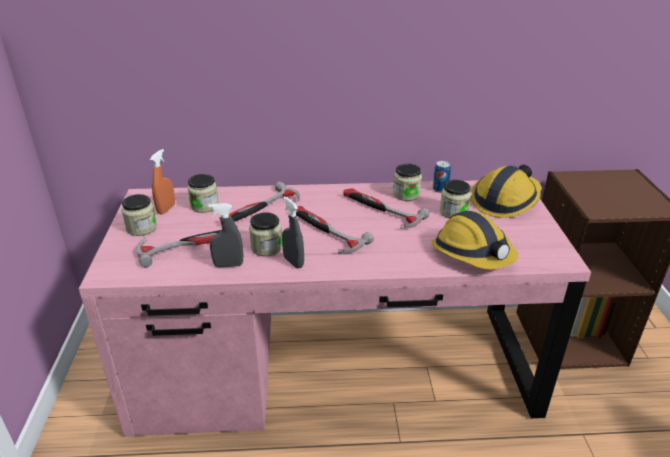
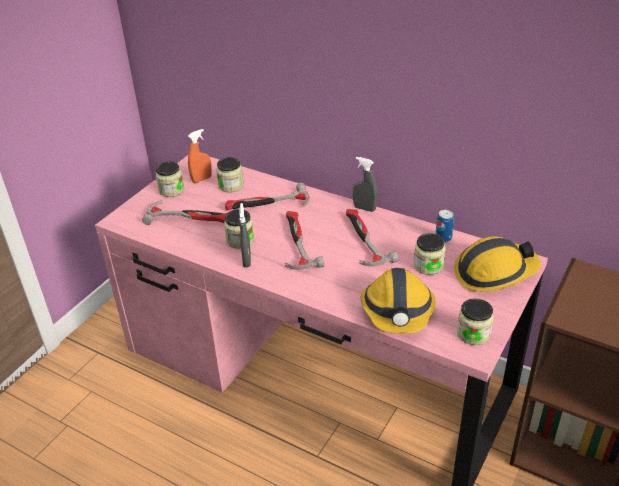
camera: 35 degrees right, 5 degrees up
(228, 265) = (200, 244): grey spray bottle -> grey spray bottle (364, 208)
(406, 194) = (405, 232): jar -> jar (473, 334)

